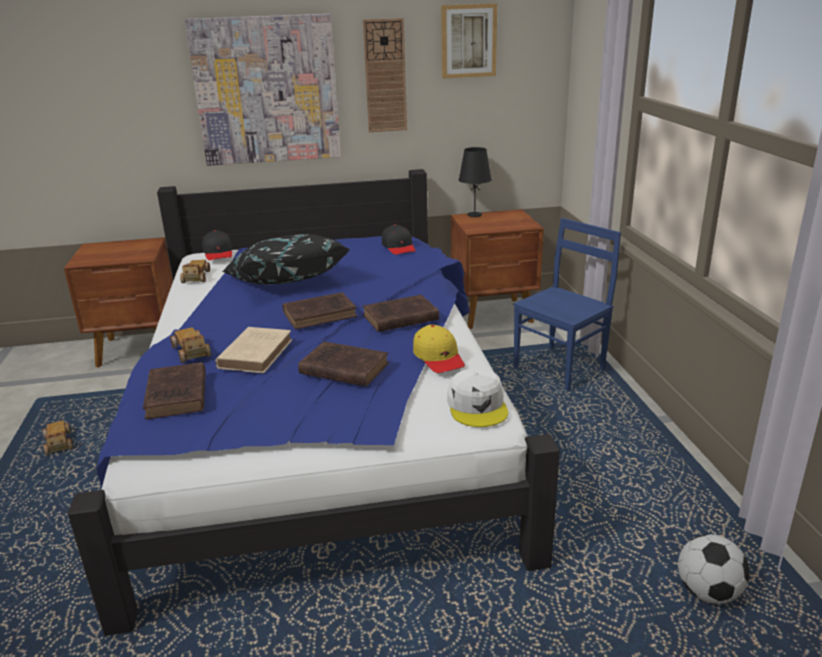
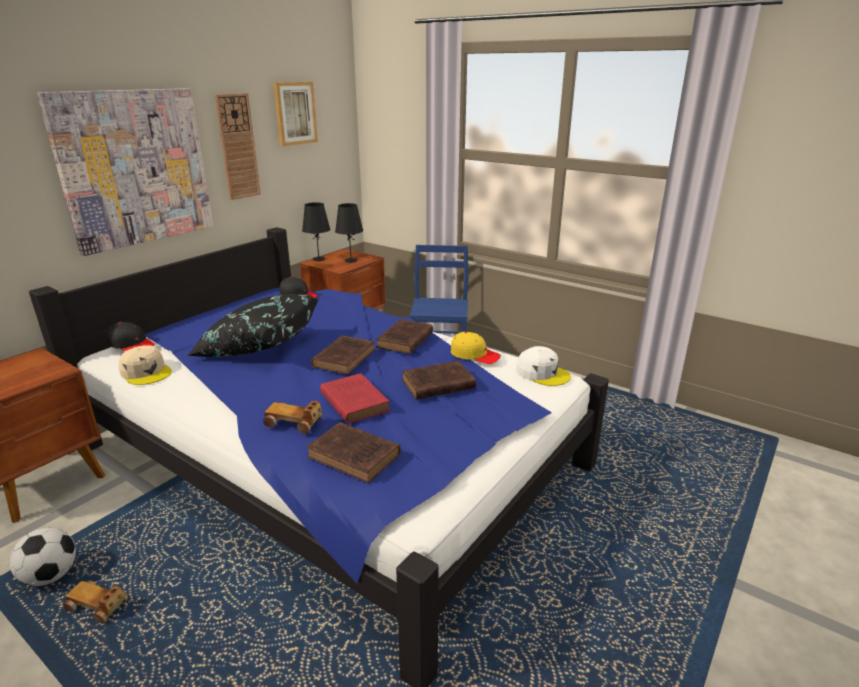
camera: 45 degrees left, 0 degrees up
(196, 277) = (146, 372): toy car -> beige cap
(256, 353) = (353, 401): beige book -> red book
(502, 223) = (351, 260): none -> black table lamp
(708, 592) = (663, 435): football -> football (51, 576)

